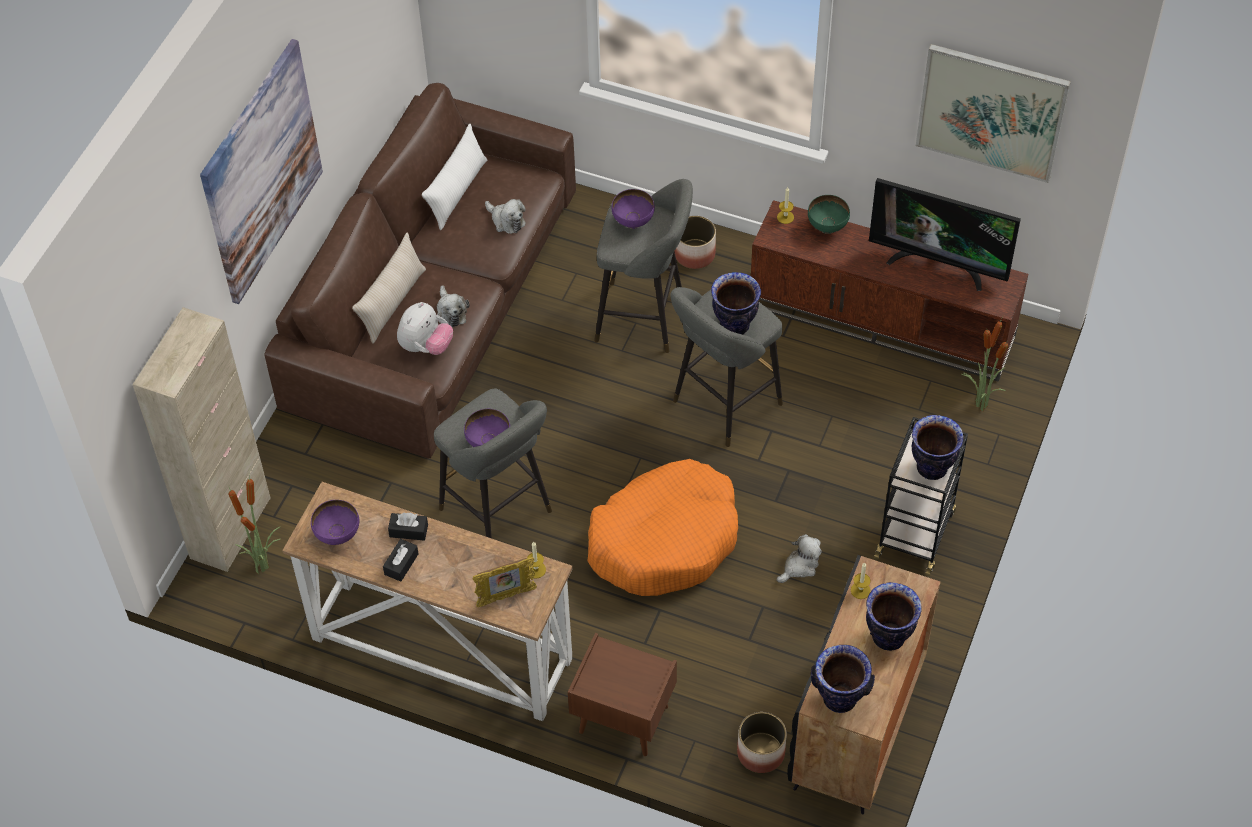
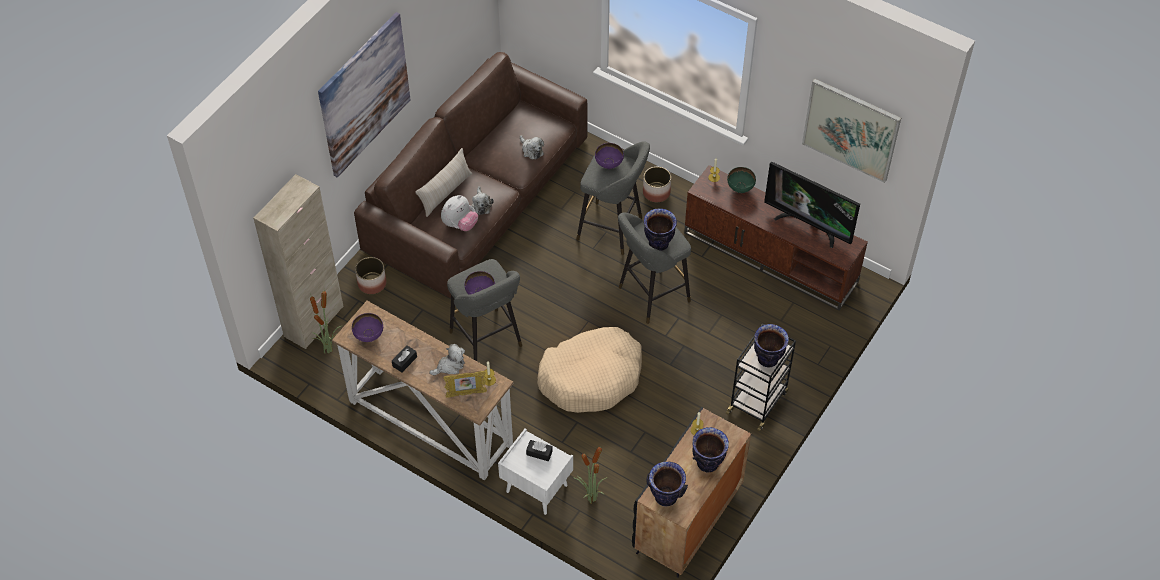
camera: 10 degrees right, 0 degrees up
(408, 531) = (414, 341): black tissue box -> black tissue box (539, 453)
(457, 192) = (504, 126): white pillow -> none
(622, 720) = (536, 488): brown nightstand -> white nightstand
(665, 539) = (591, 377): orange dog bed -> beige dog bed
(760, 752) = (620, 525): planter -> planter (372, 283)
(800, 566) = (676, 410): plush toy -> plush toy (450, 366)
(980, 404) = (823, 323): potted plant -> potted plant (591, 498)

